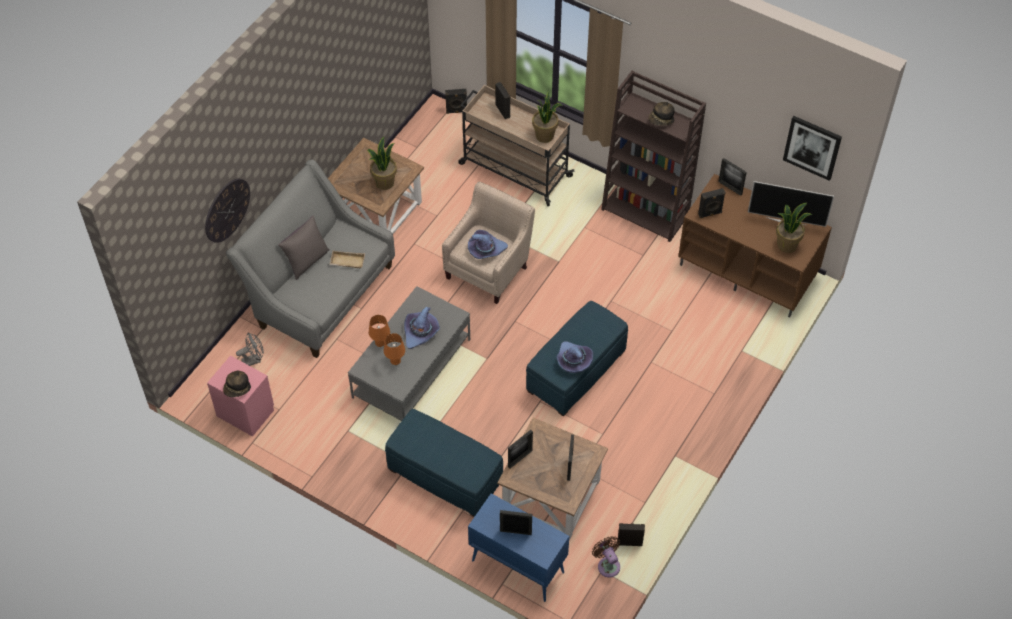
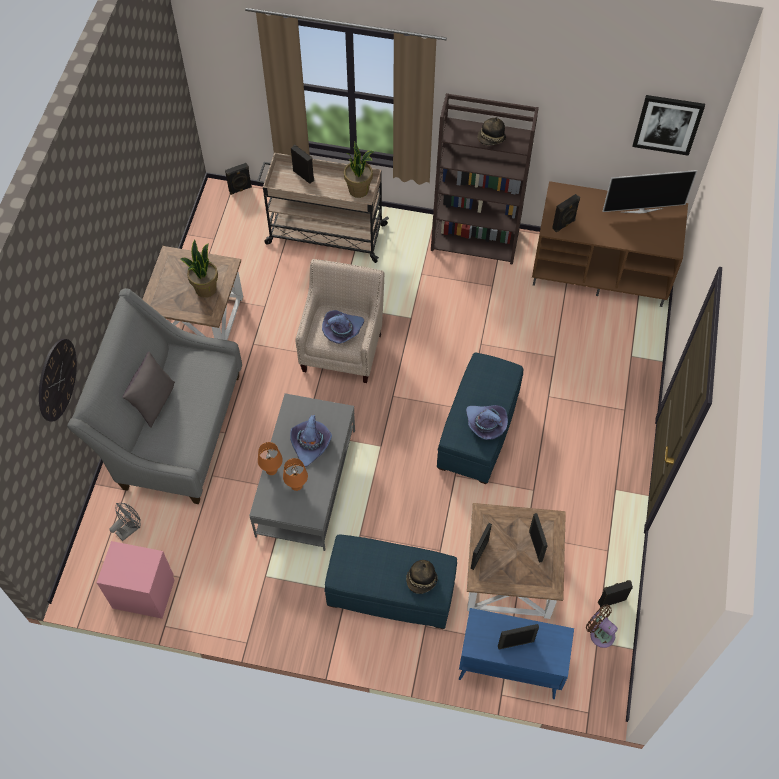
camera: 20 degrees left, 5 degrees up
(237, 389) = (135, 579): hat -> hat (421, 580)
(347, 262) = (199, 390): beige tray -> none
(730, 188) = (571, 191): picture frame -> none
(787, 244) = (653, 234): potted plant -> none

